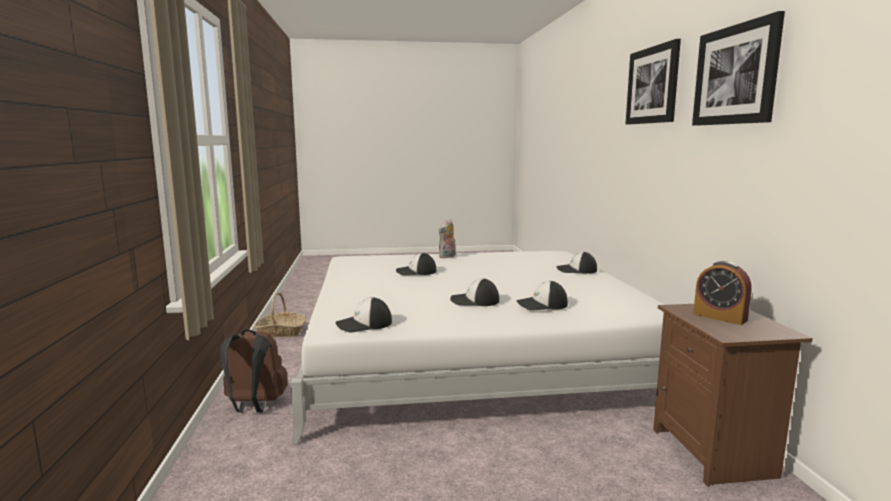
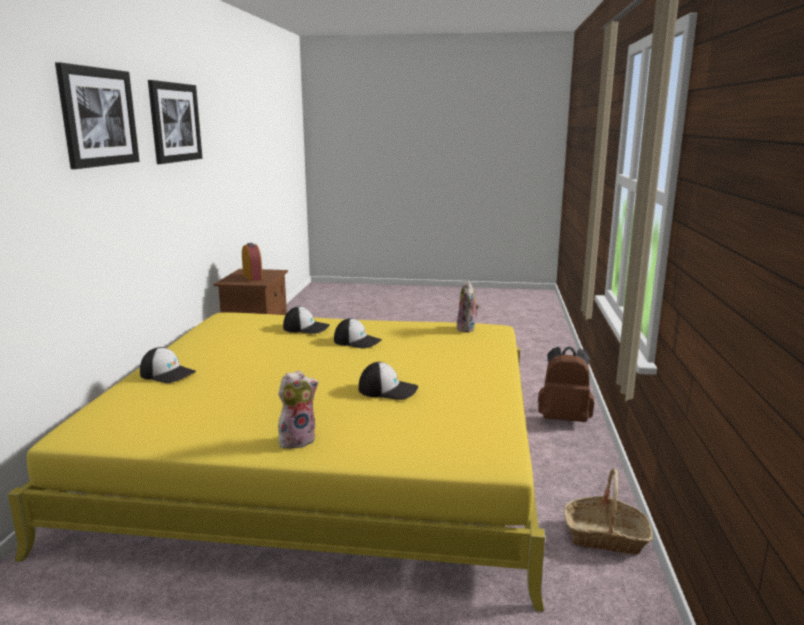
camera: 165 degrees left, 5 degrees up
(364, 324) = (467, 329): cap -> plush toy
(472, 350) = (328, 455): white bed -> yellow bed

